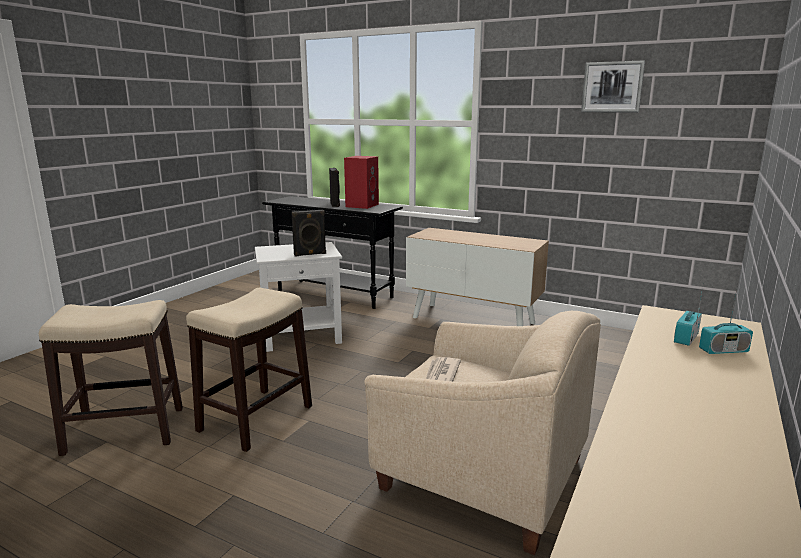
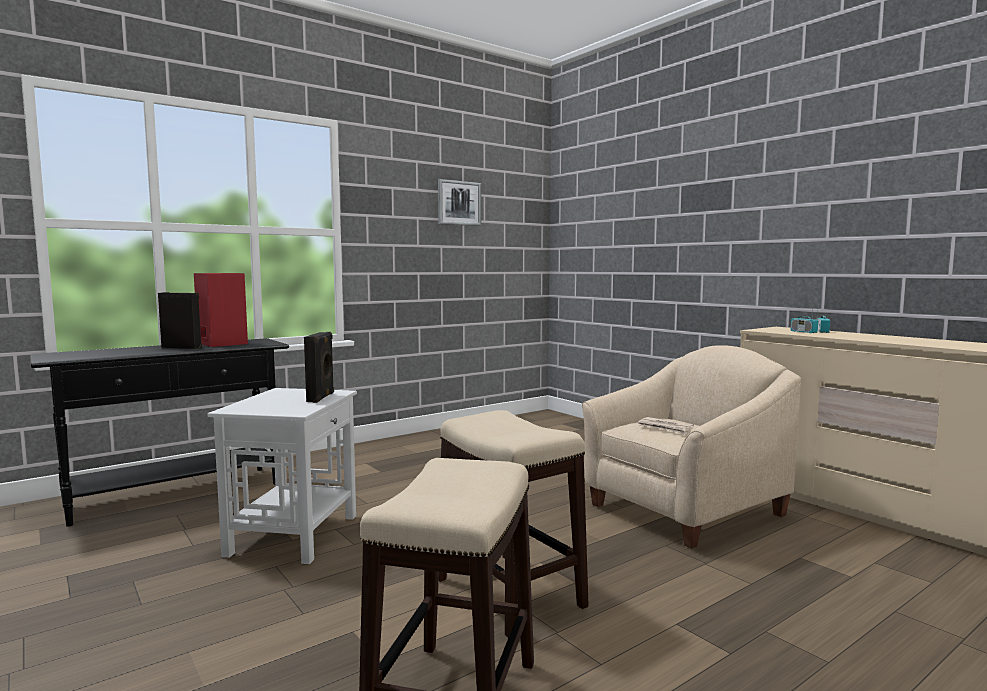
camera: 65 degrees left, 10 degrees down
(474, 320) = (392, 452): cabinet -> none

